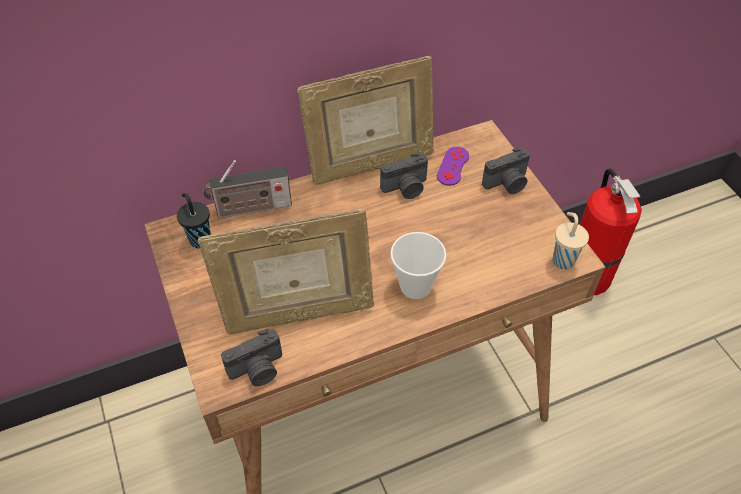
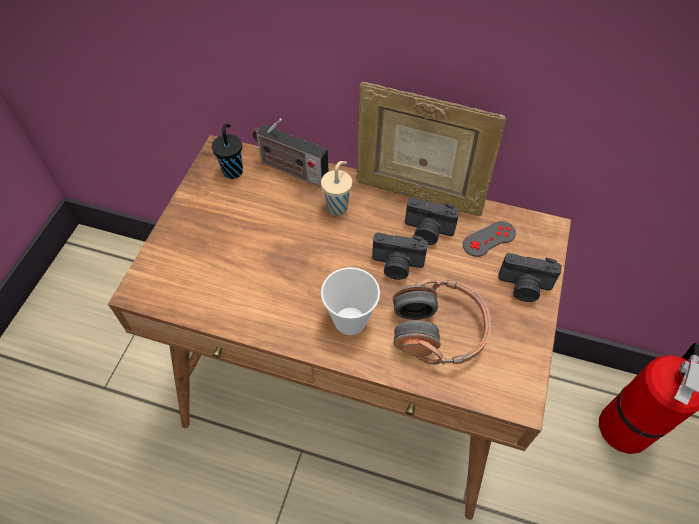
camera: 40 degrees right, 5 degrees up
(258, 370) = (172, 299): camera -> camera (397, 265)
(298, 314) = (241, 277): picture frame -> none
(453, 166) = (489, 239): purple game controller -> grey game controller
(481, 250) = (438, 330): none -> headphones
(562, 260) = (504, 393): beige cup -> beige cup (338, 206)

